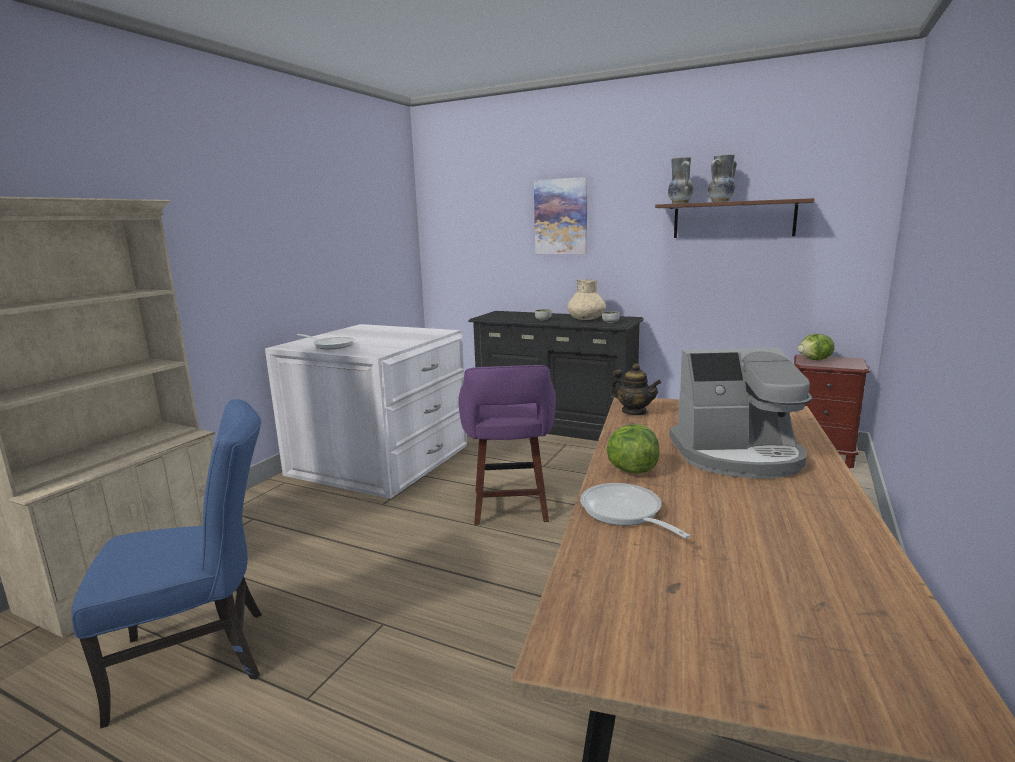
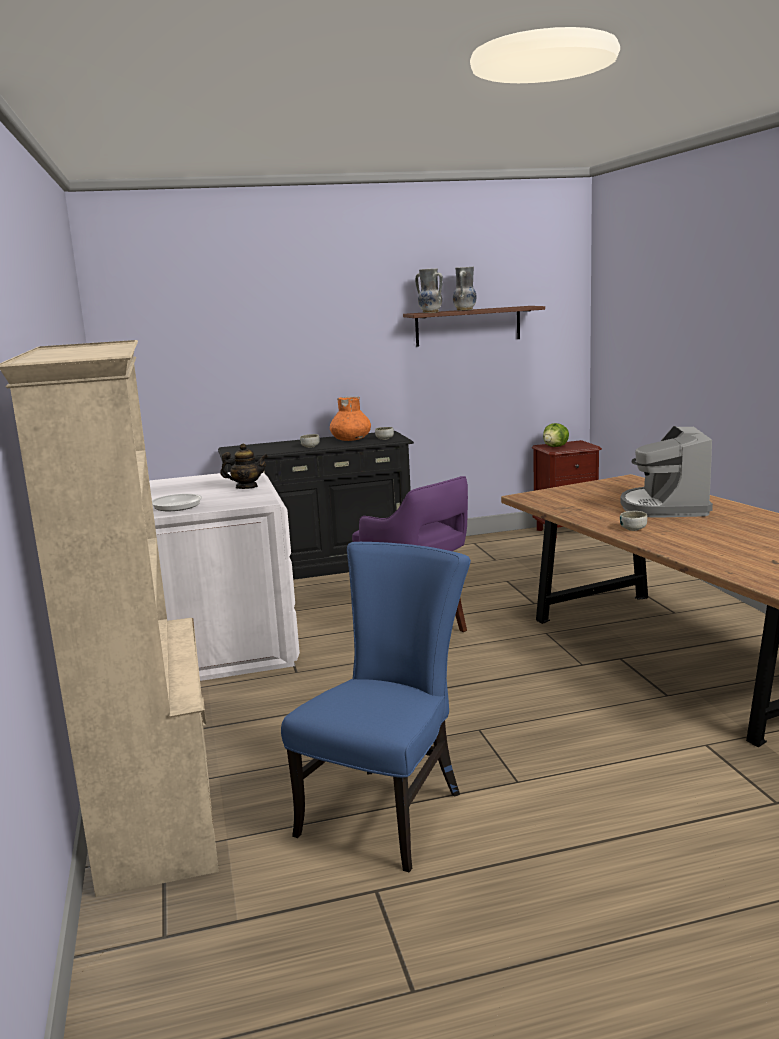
camera: 40 degrees left, 0 degrees up
(561, 216) = (293, 330): picture -> none
(586, 319) = (351, 439): beige vase -> orange vase
(624, 513) = (684, 546): frying pan -> none
(631, 470) = (633, 529): lettuce -> bowl
(634, 412) = (545, 501): teapot -> teapot (246, 487)
(737, 455) = (664, 507): coffee machine -> coffee machine turned 135 degrees clockwise

